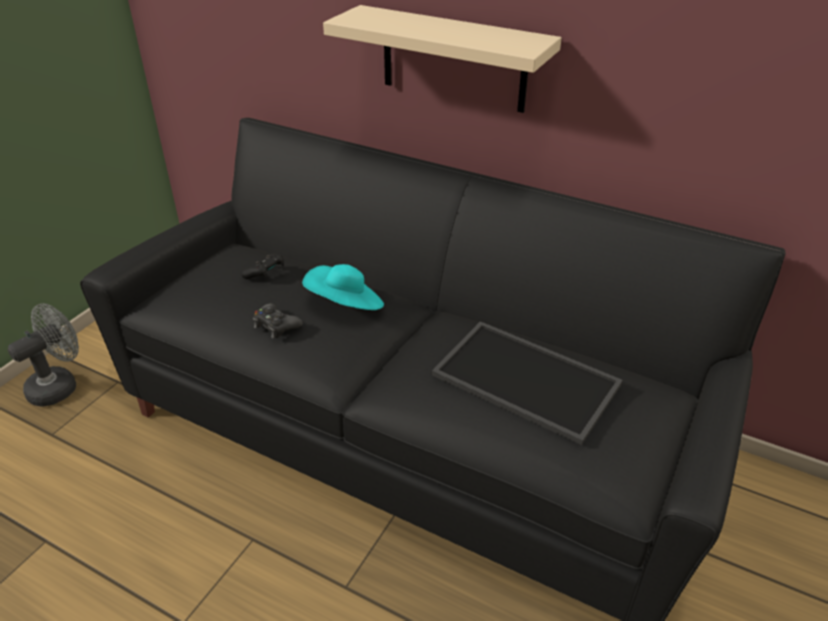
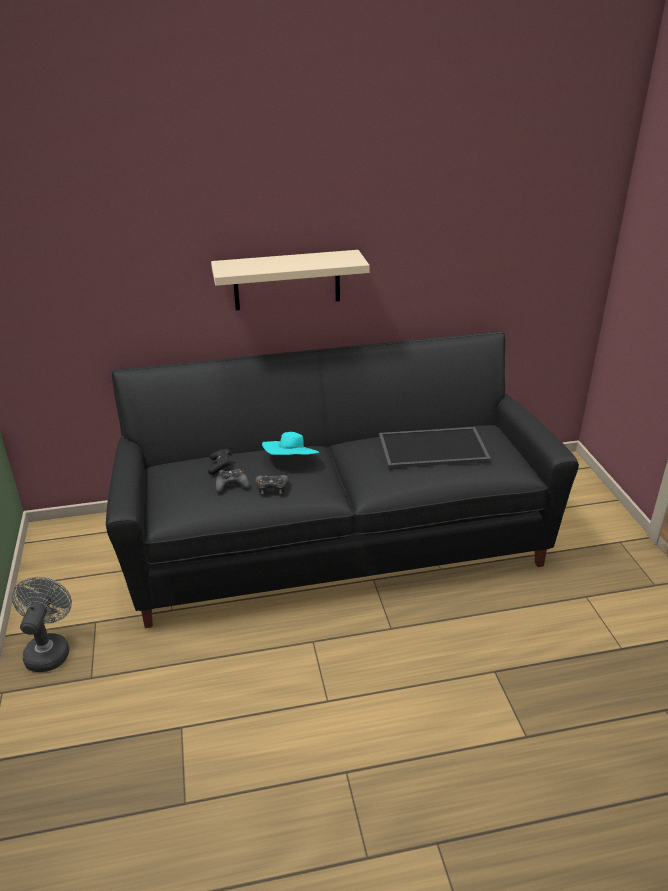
camera: 40 degrees left, 5 degrees down
(245, 300) = (231, 485): none -> black game controller

